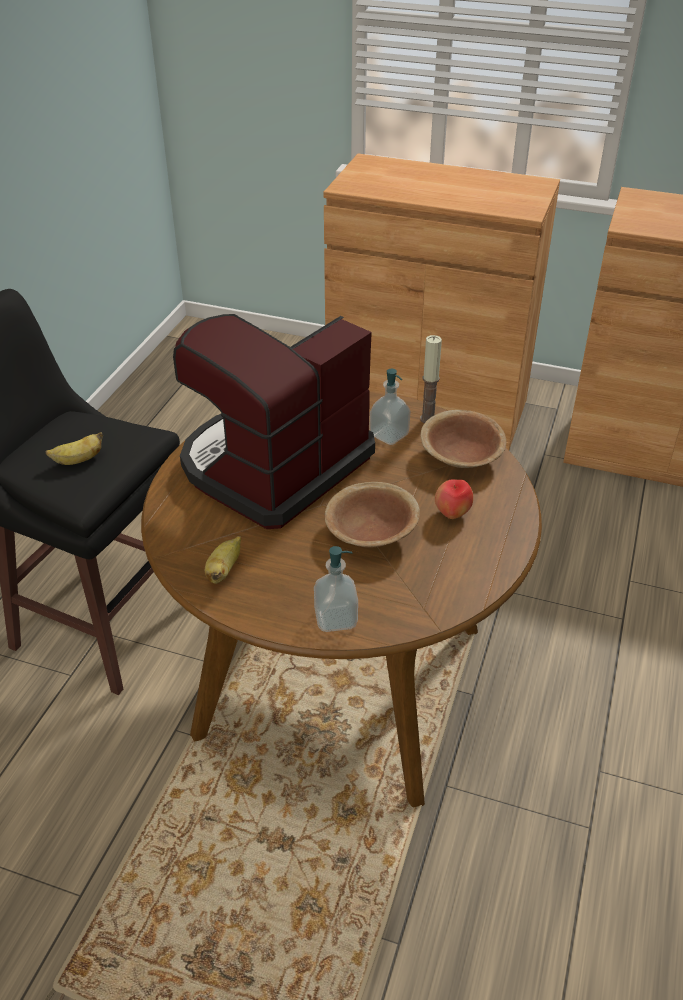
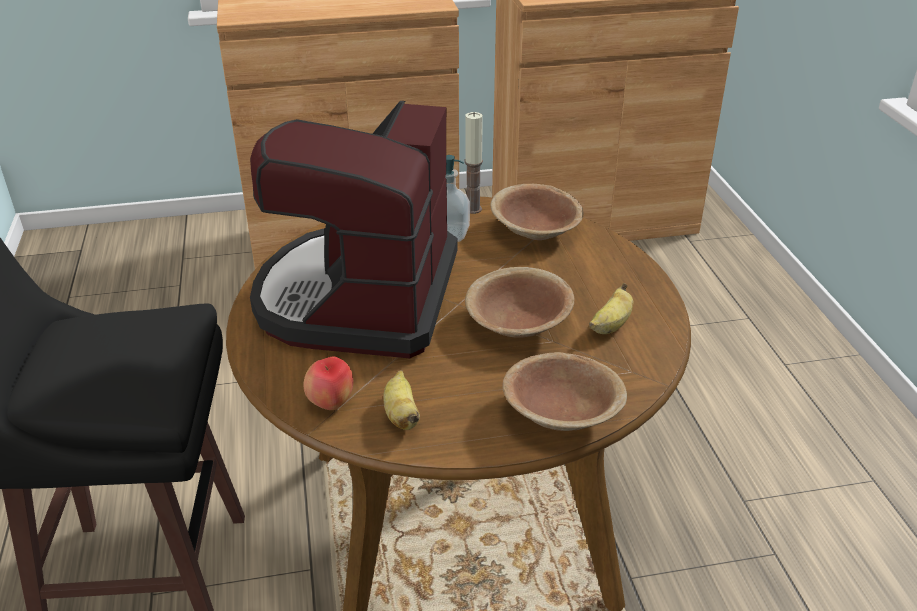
camera: 30 degrees left, 5 degrees down
(78, 460) = (118, 367): banana -> banana (610, 326)
(336, 618) = (561, 414): soap dispenser -> brown bowl
(452, 514) = (576, 281): apple -> apple (331, 404)

